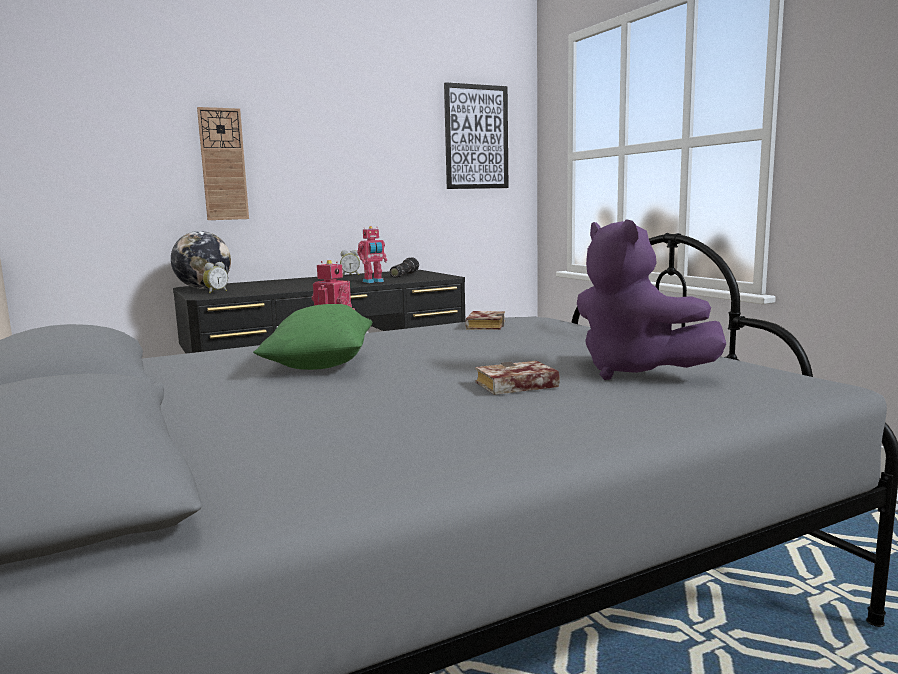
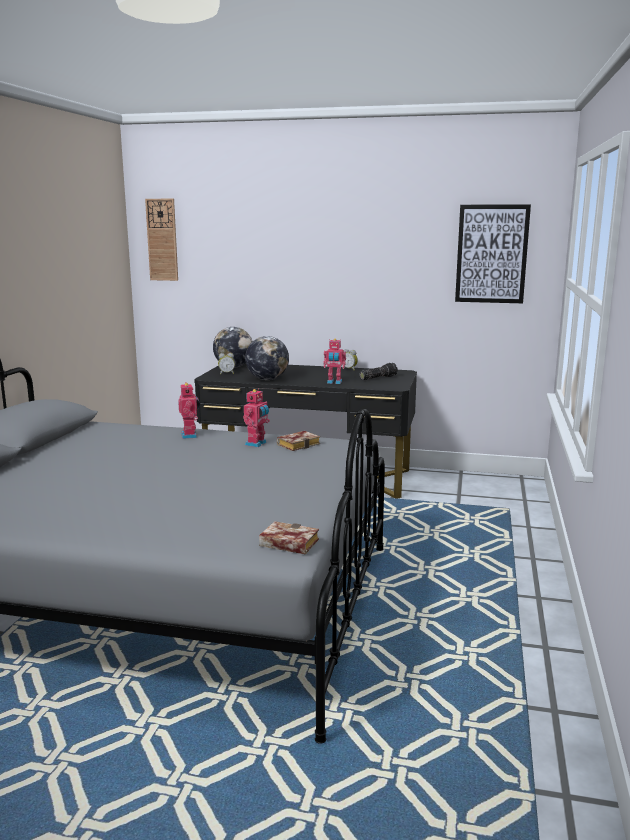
camera: 40 degrees right, 5 degrees up
(223, 164) = (266, 276): wall clock -> wall clock (162, 240)
(288, 289) = (267, 379): none -> globe
(319, 365) = (137, 452): green pillow -> none
(441, 333) = (257, 444): none -> toy robot
(514, 386) = (160, 497): book -> book (286, 543)
(634, 372) = (238, 509): purple plush toy -> none

